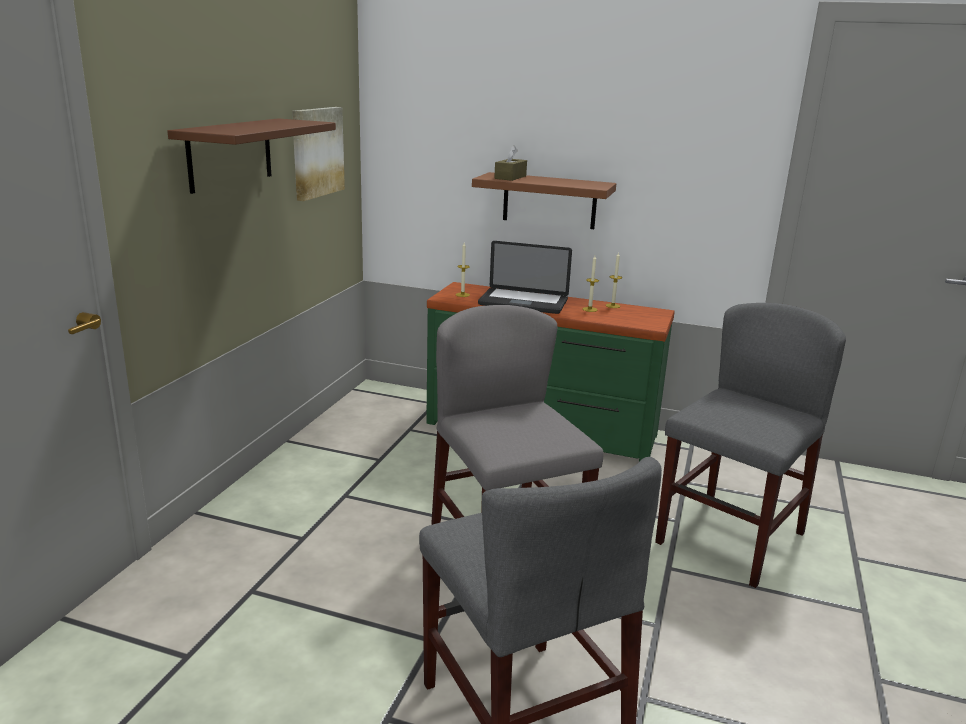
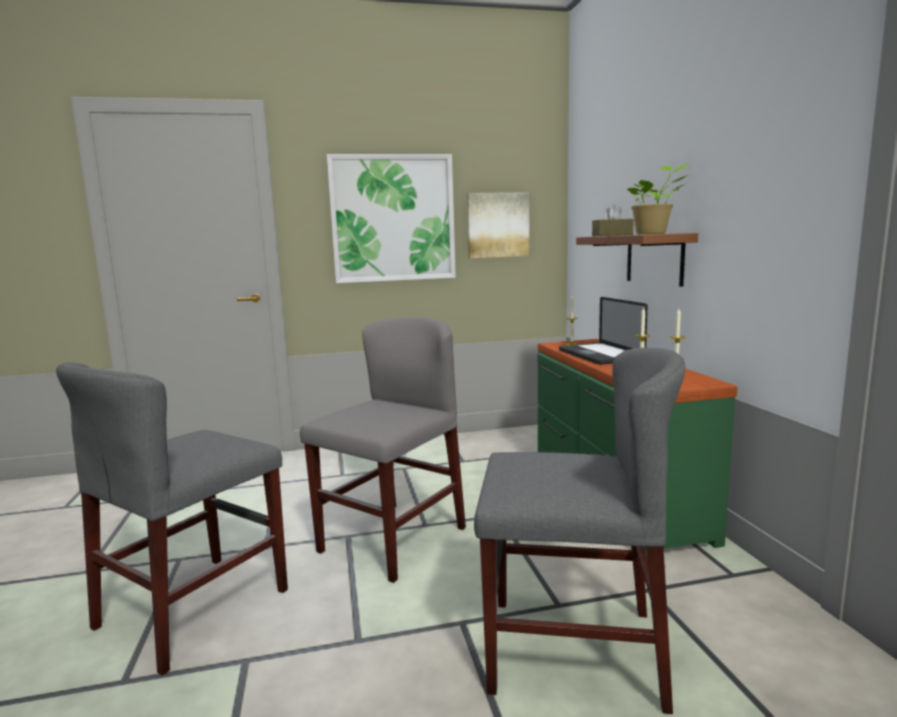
camera: 60 degrees right, 10 degrees down
(230, 154) = (393, 218): brown shelf -> picture
(588, 184) = (653, 233): none -> potted plant

